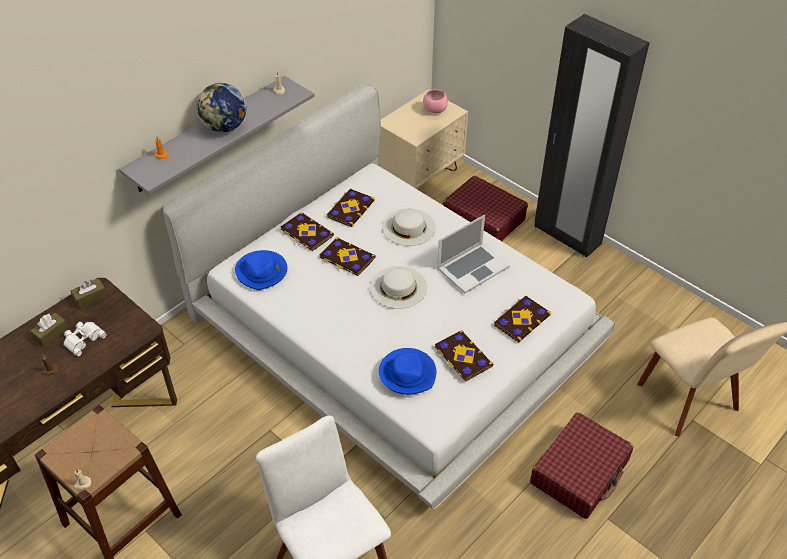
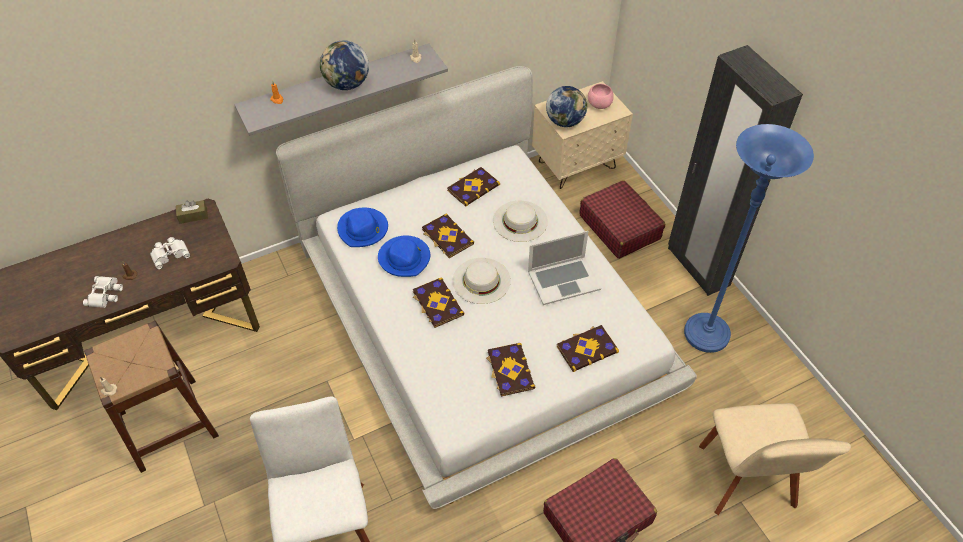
camera: 20 degrees right, 5 degrees up
(31, 395) = (105, 294): none -> white binoculars
(51, 334) = (146, 241): brown tissue box -> none
(306, 233) = (420, 201): book -> book (437, 303)
(408, 373) = (449, 371): blue hat -> blue hat (405, 258)
(411, 131) = (565, 121): none -> globe
(600, 290) = (706, 334): none -> blue floor lamp

